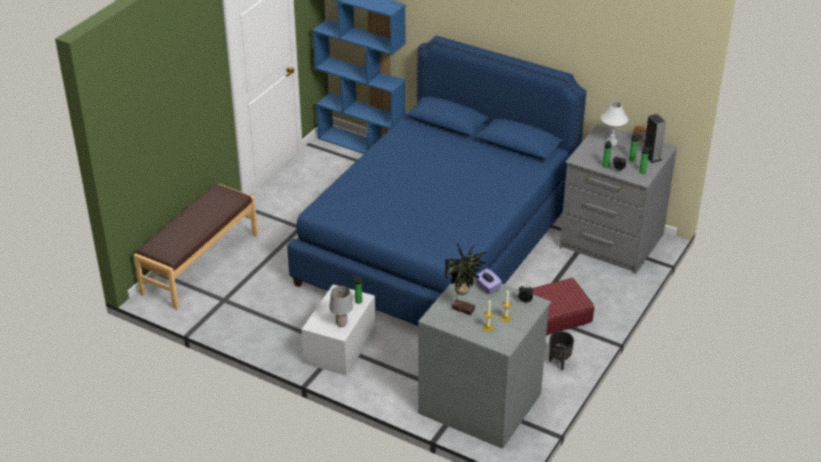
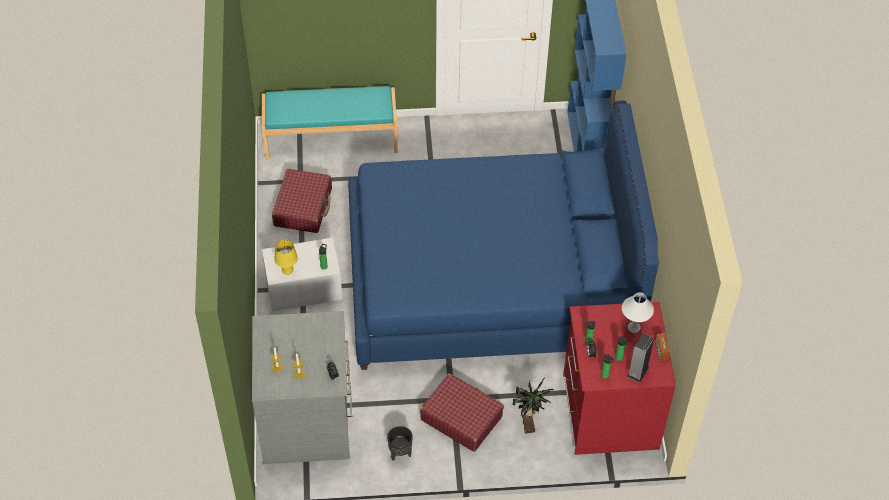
camera: 55 degrees right, 15 degrees up
(200, 263) = (331, 138): brown bench -> turquoise bench
(254, 310) = (303, 207): none -> red suitcase
(341, 323) = (288, 271): grey table lamp -> yellow table lamp
(463, 308) = (291, 337): potted plant -> potted plant (529, 424)
(487, 287) = (331, 340): purple tissue box -> none
(611, 241) = (608, 411): grey dresser -> red dresser

